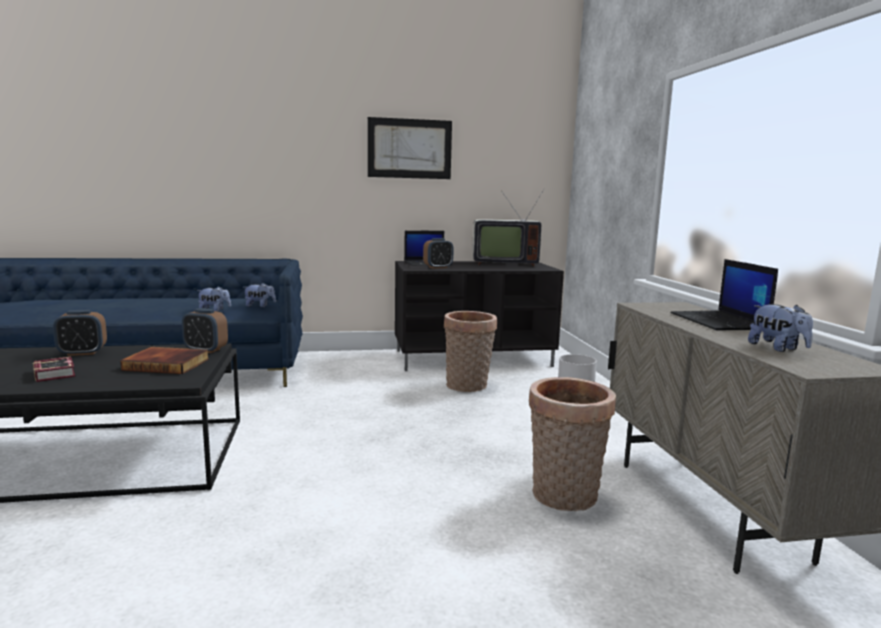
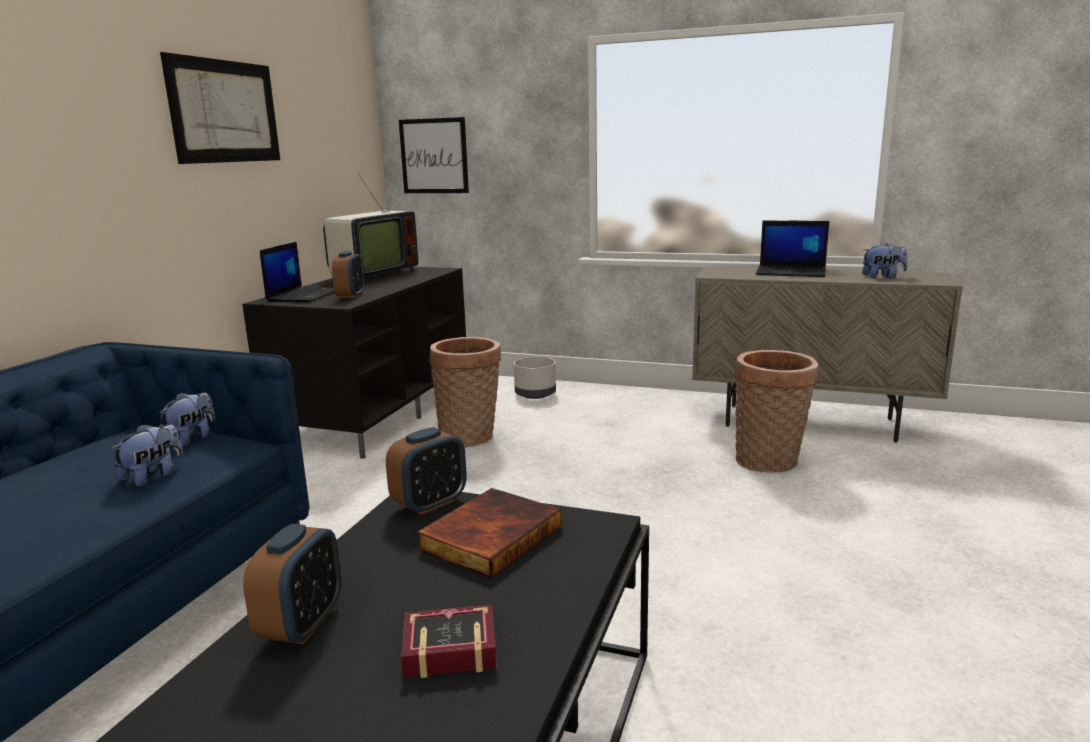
camera: 60 degrees left, 5 degrees up
(588, 183) = (434, 156): none -> picture

